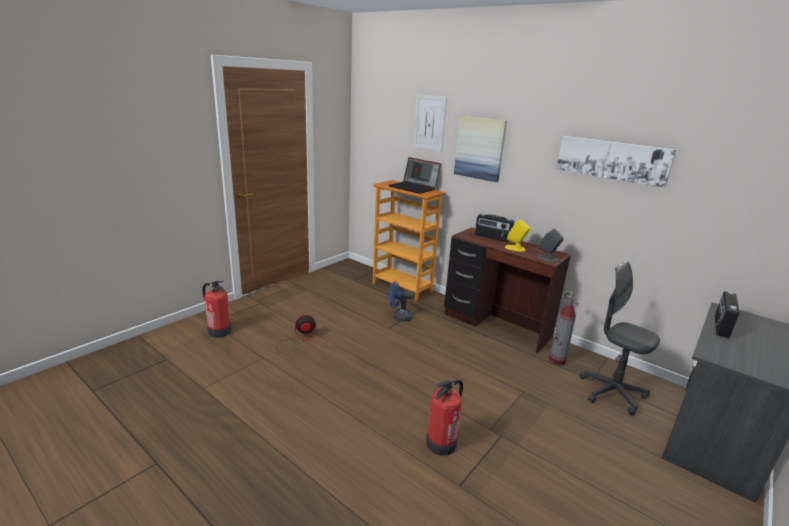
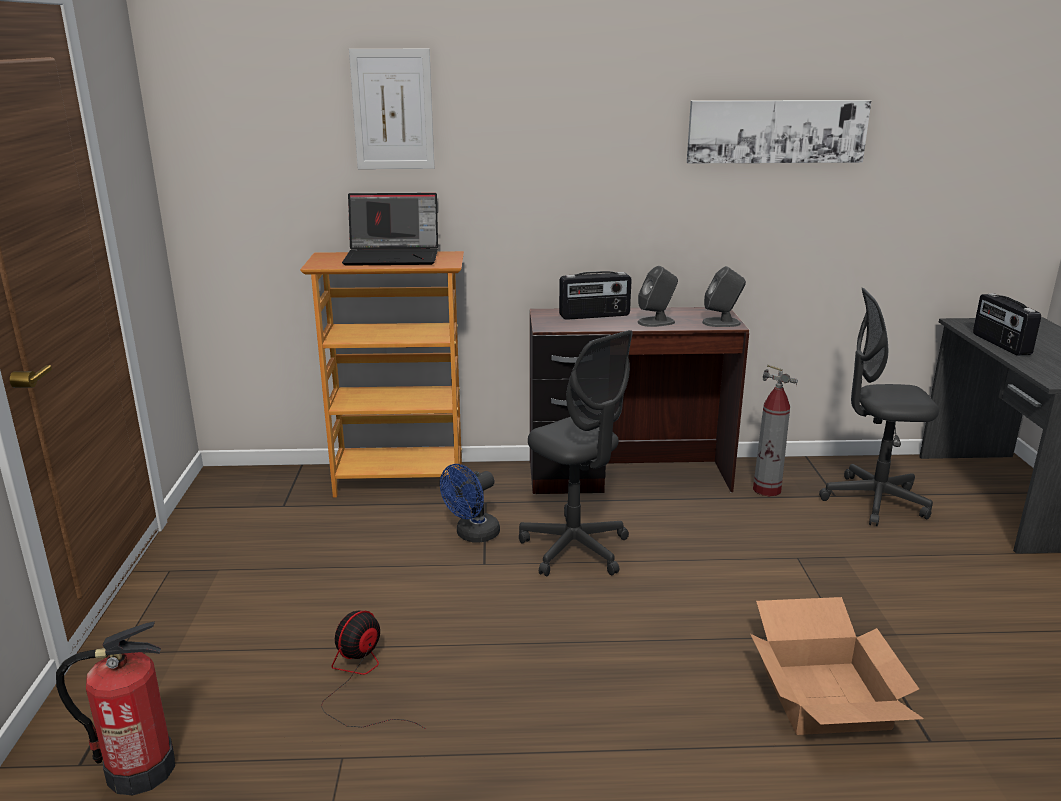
camera: 40 degrees left, 0 degrees up
(428, 340) = (575, 549): none -> grey office chair
(441, 443) = (827, 698): fire extinguisher -> cardboard box
(480, 148) = (524, 147): picture -> none
(515, 248) = (656, 322): yellow speaker -> grey speaker

